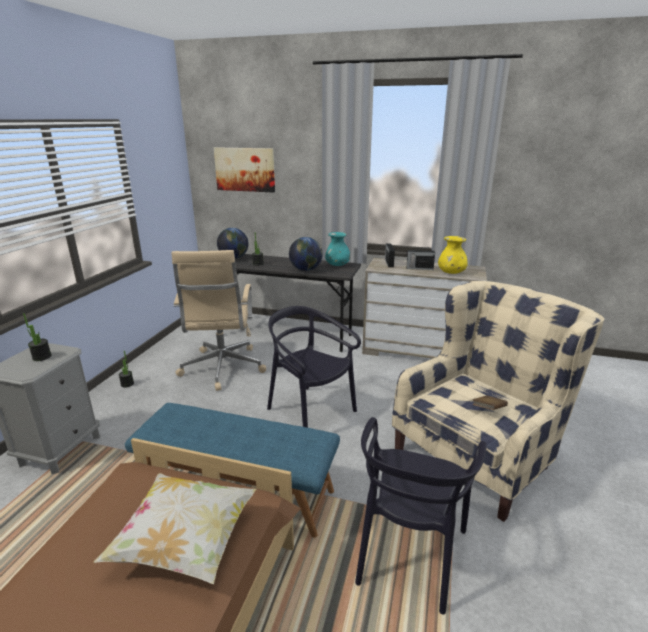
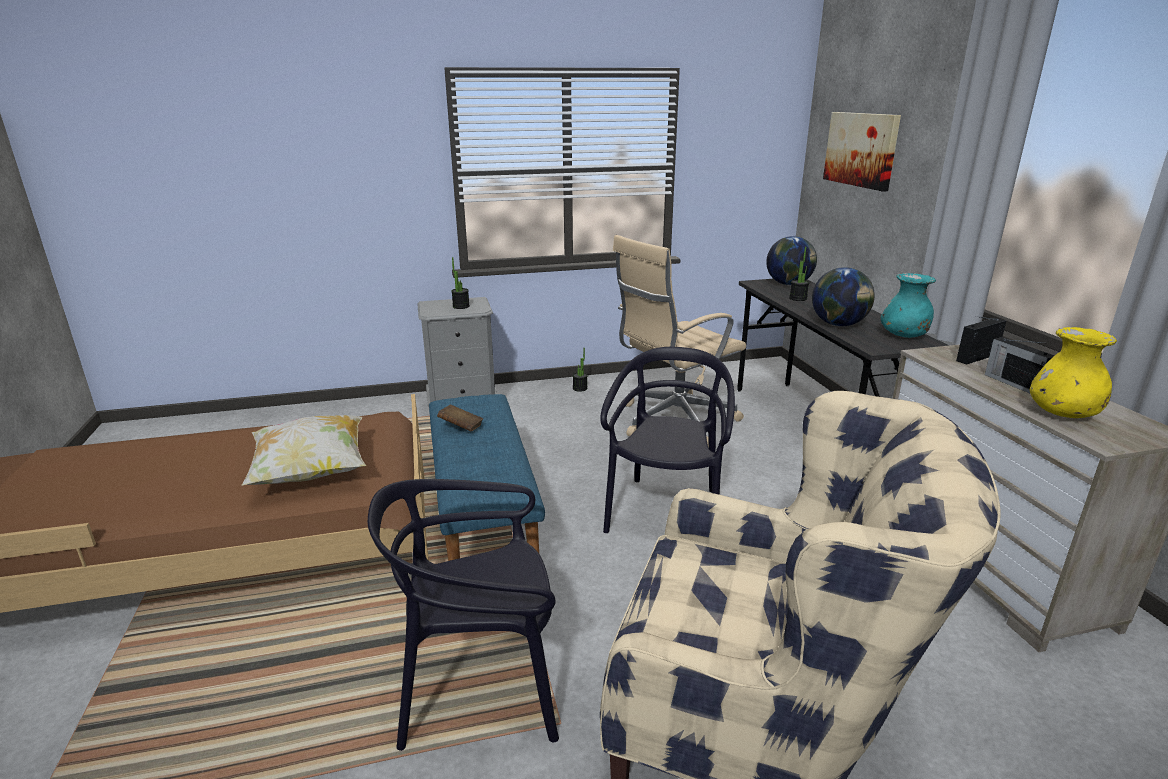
camera: 60 degrees right, 0 degrees up
(488, 410) = (714, 615): brown book -> brown book (461, 427)

